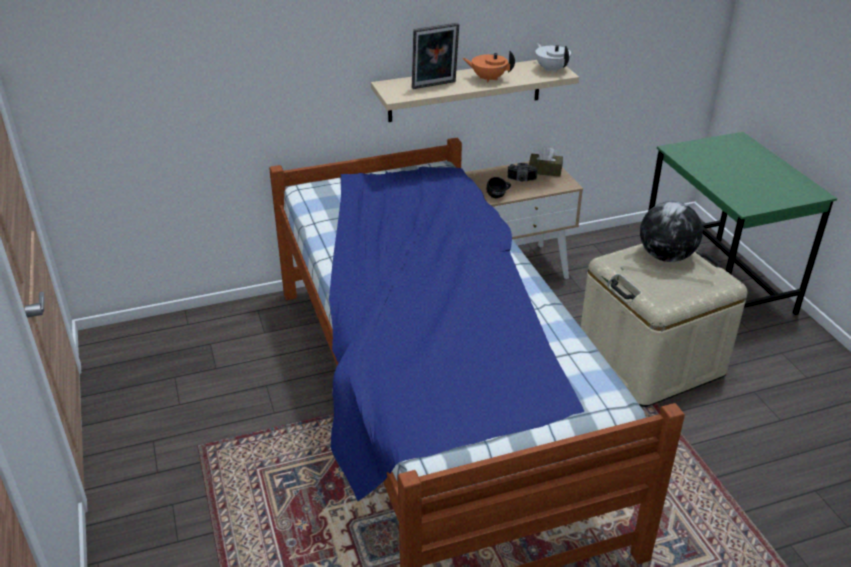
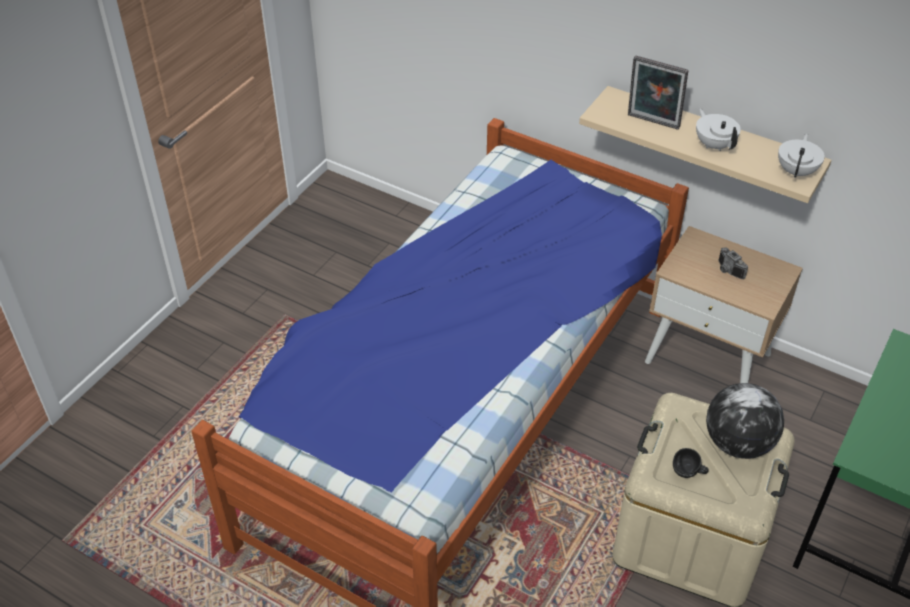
camera: 50 degrees right, 10 degrees up
(488, 79) = (714, 144): orange teapot -> white teapot
(499, 196) = (680, 271): black mug -> black mug (688, 473)
(545, 171) = (767, 276): brown tissue box -> none

